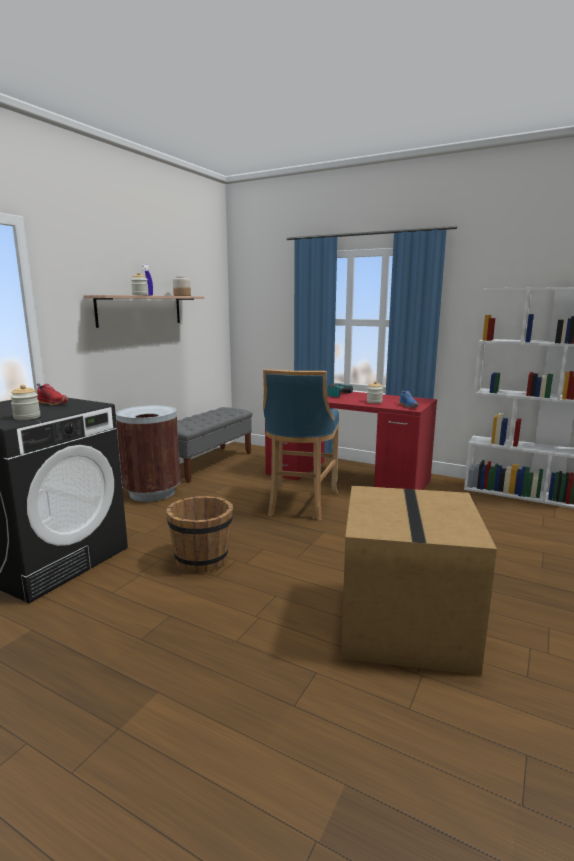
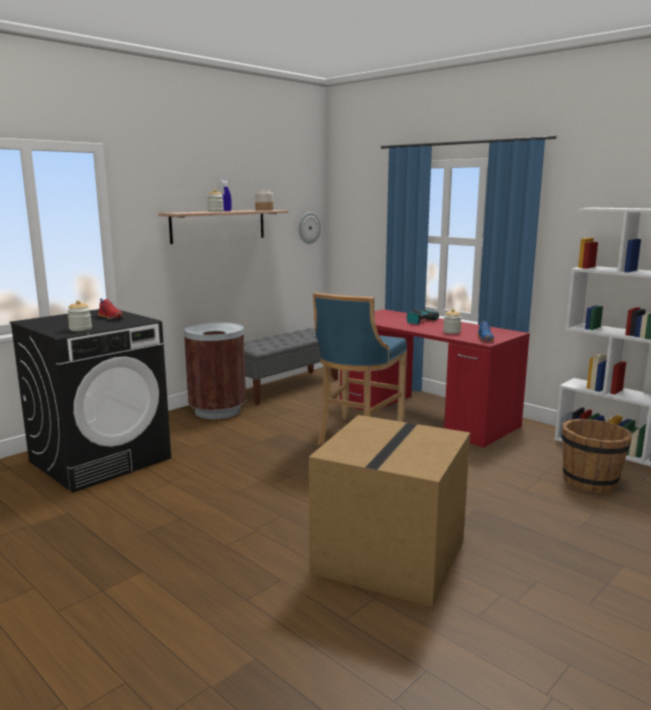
camera: 15 degrees right, 0 degrees up
(202, 560) = (232, 476): brown bucket -> brown bucket (590, 482)
(216, 314) = (309, 227): none -> wall clock

